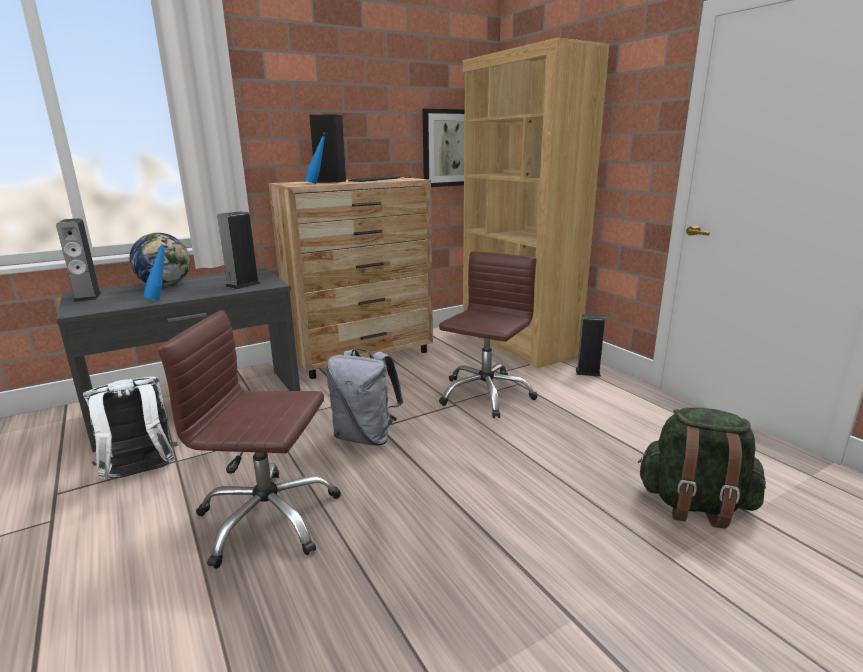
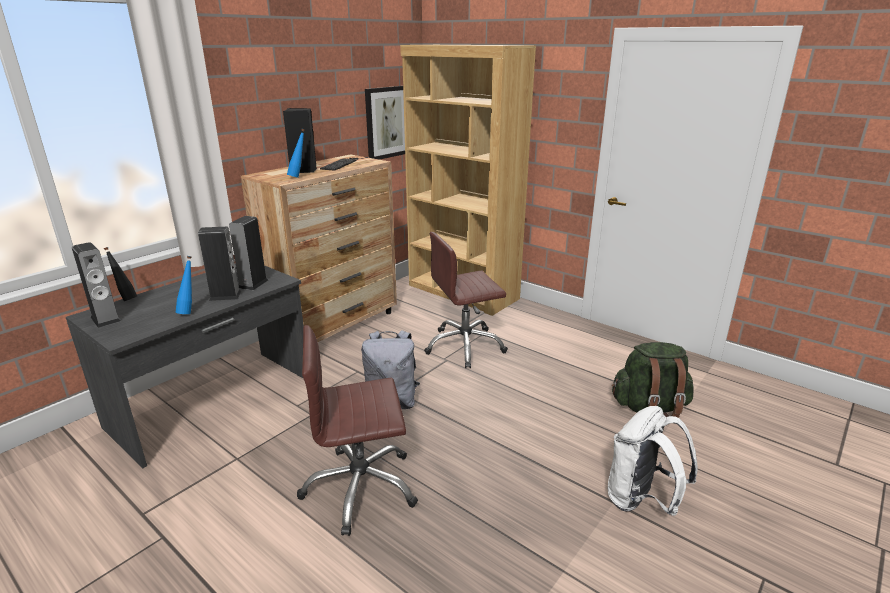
camera: 20 degrees left, 5 degrees up
(124, 285) = (126, 299): none -> black bottle
(141, 475) = (213, 478): white backpack -> white backpack (641, 500)
(166, 286) = (174, 294): globe -> none
(485, 394) = (465, 346): brown office chair -> brown office chair turned 120 degrees counterclockwise
(588, 372) = (532, 313): speaker -> speaker (225, 296)

